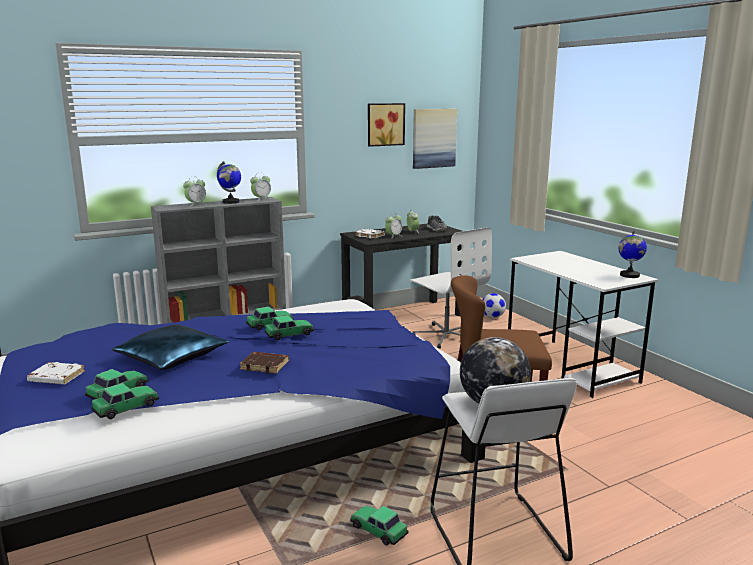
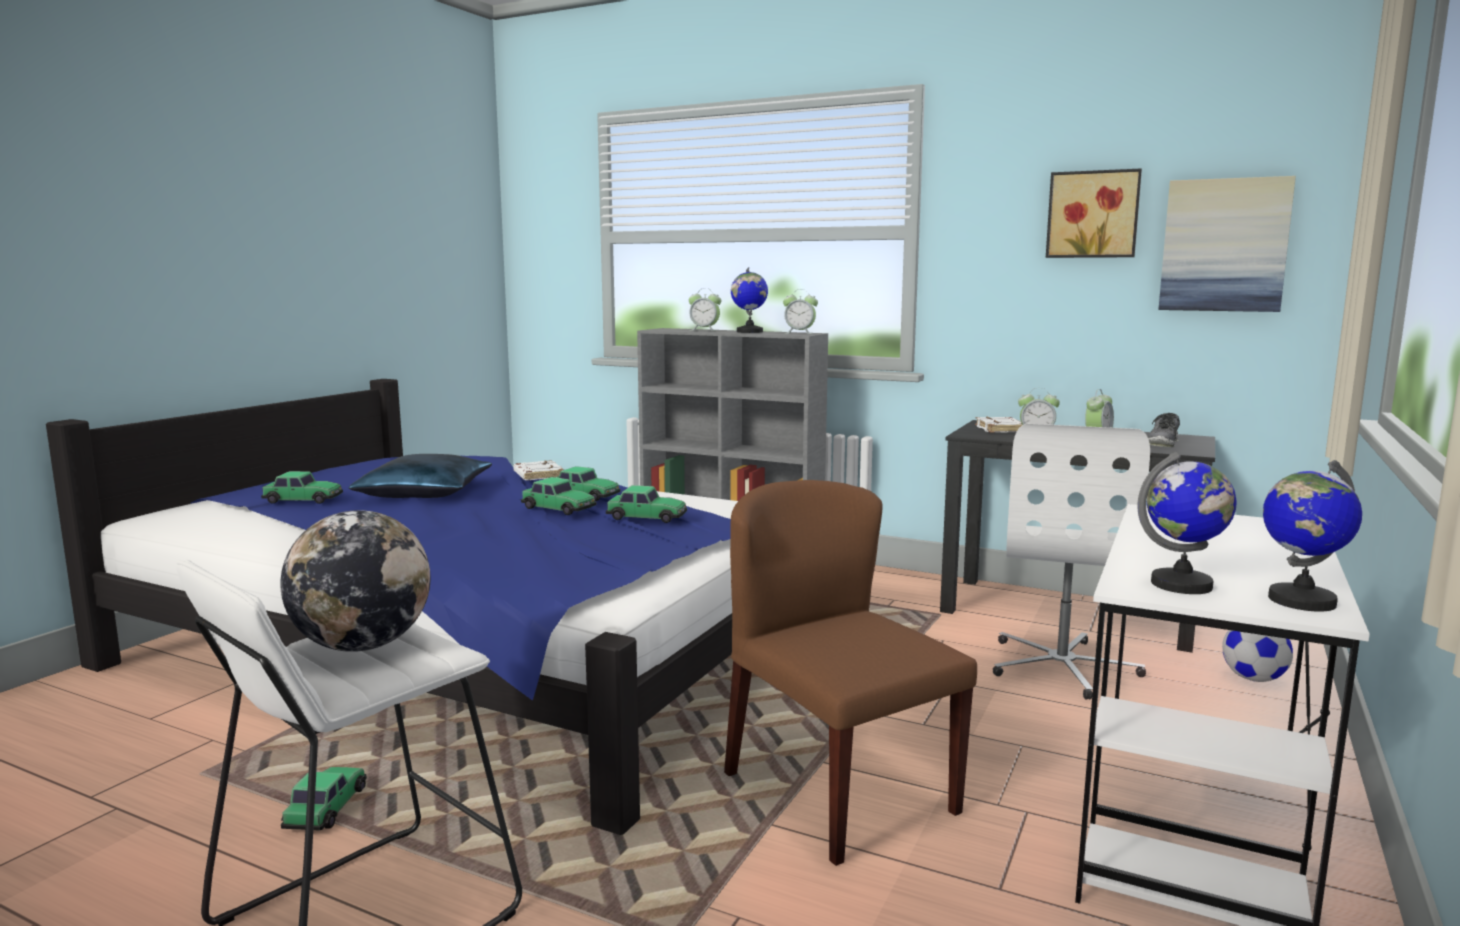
camera: 55 degrees right, 5 degrees down
(56, 377) = (327, 478): white book -> white book (537, 475)
(126, 407) = (261, 511): toy car -> toy car (647, 517)
(265, 366) = (432, 523): brown book -> none
(605, 280) = (1182, 585): none -> globe

